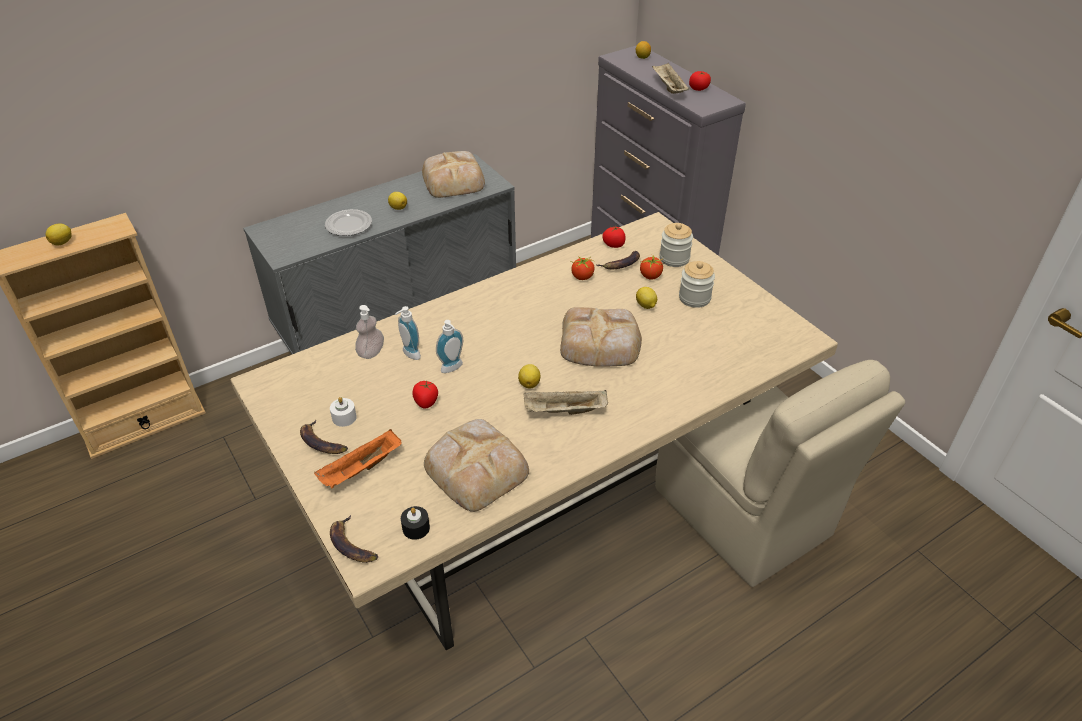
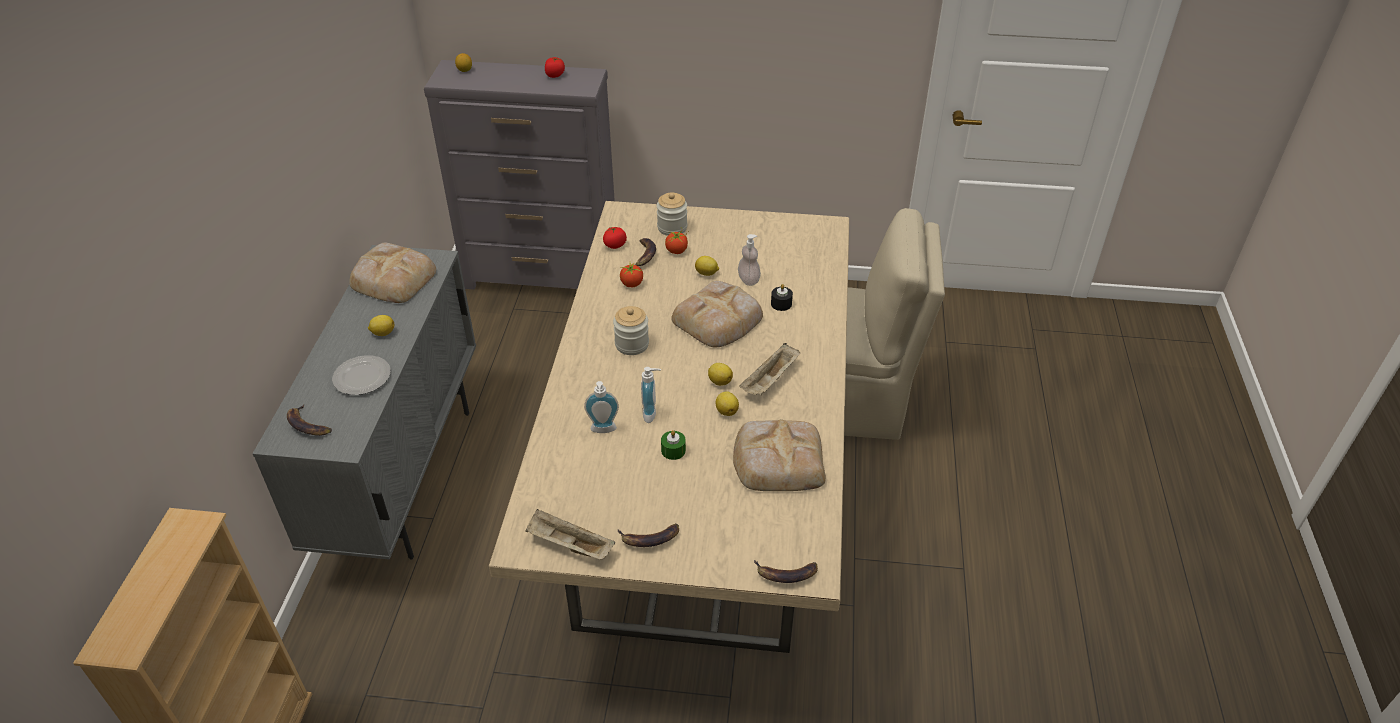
camera: 50 degrees left, 0 degrees up
(63, 242) = (156, 580): lemon -> lemon (726, 411)
(286, 231) = (307, 425): none -> banana
(344, 417) = (634, 510): white candle -> none
(361, 470) = (709, 529): orange tray -> none
(371, 352) = (571, 452): soap dispenser -> soap dispenser (748, 280)
(416, 528) = (805, 527): black candle -> black candle (781, 304)
(426, 402) = (673, 450): tomato -> green candle
(668, 87) = (530, 86): beige tray -> beige tray (569, 545)
(694, 298) = (728, 246): jar -> jar (632, 344)

